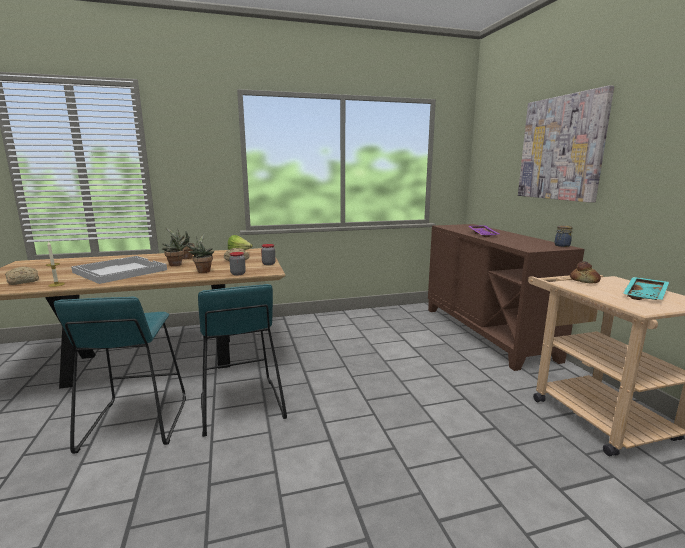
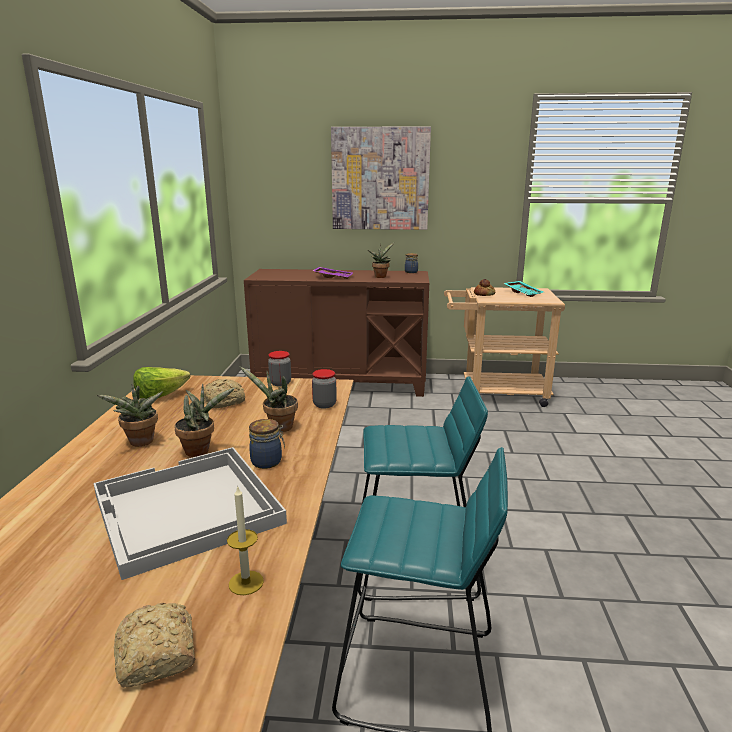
camera: 70 degrees left, 5 degrees up
(162, 274) = (268, 462): none -> jar
(517, 241) = (380, 276): none -> potted plant

